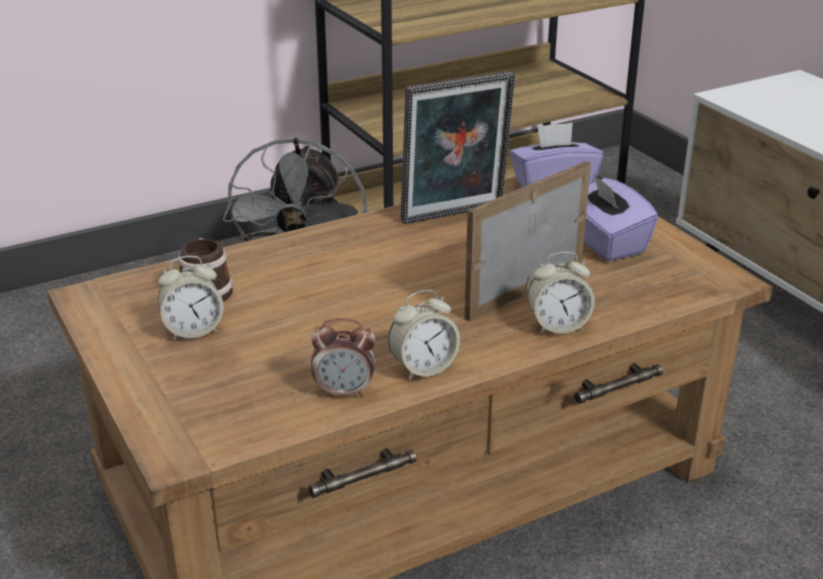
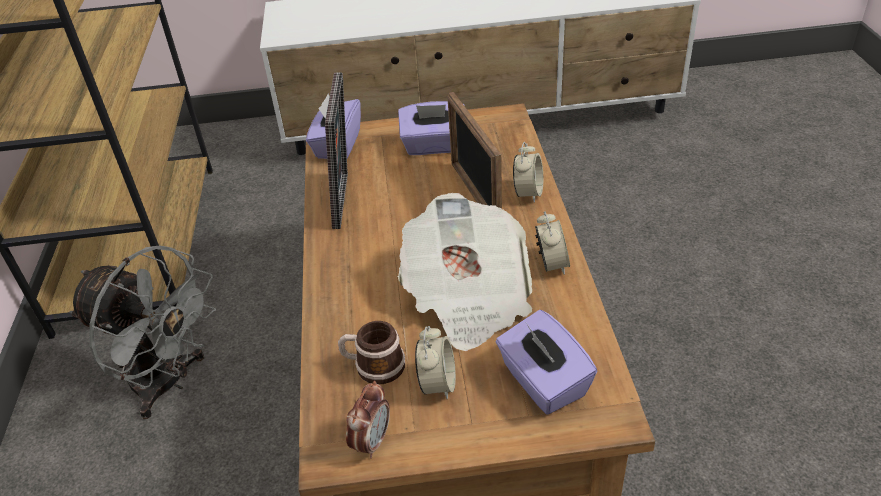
camera: 65 degrees left, 10 degrees up
(217, 395) = (543, 382): none -> purple tissue box
(332, 322) = (467, 298): none -> newspaper
(344, 392) = (566, 310): alarm clock -> alarm clock (372, 441)

